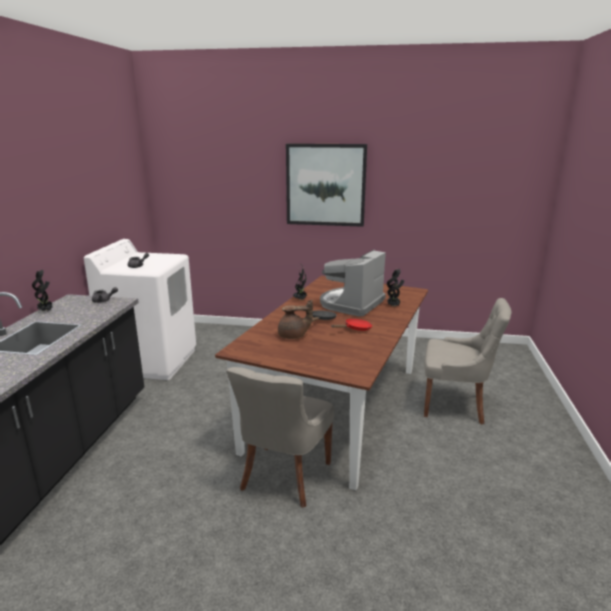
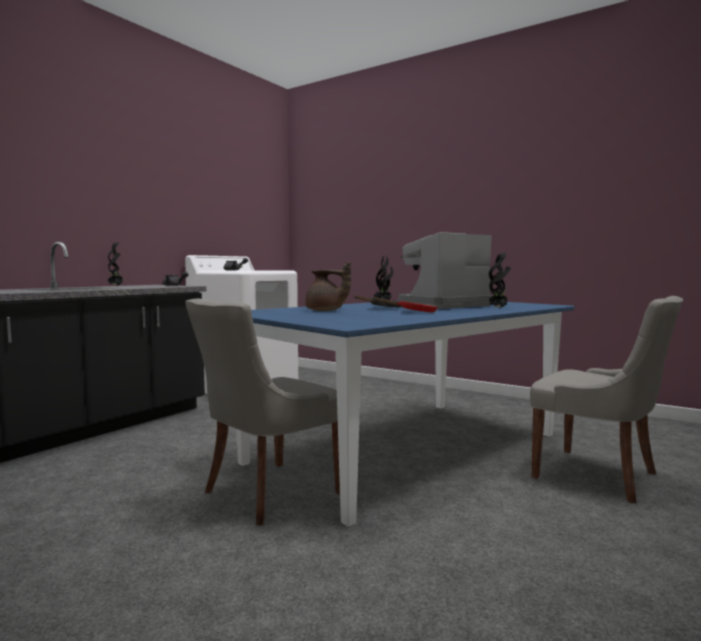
camera: 25 degrees right, 15 degrees down
(325, 185) = (464, 199): picture -> none
(336, 408) = (408, 448): brown dining table -> blue dining table

